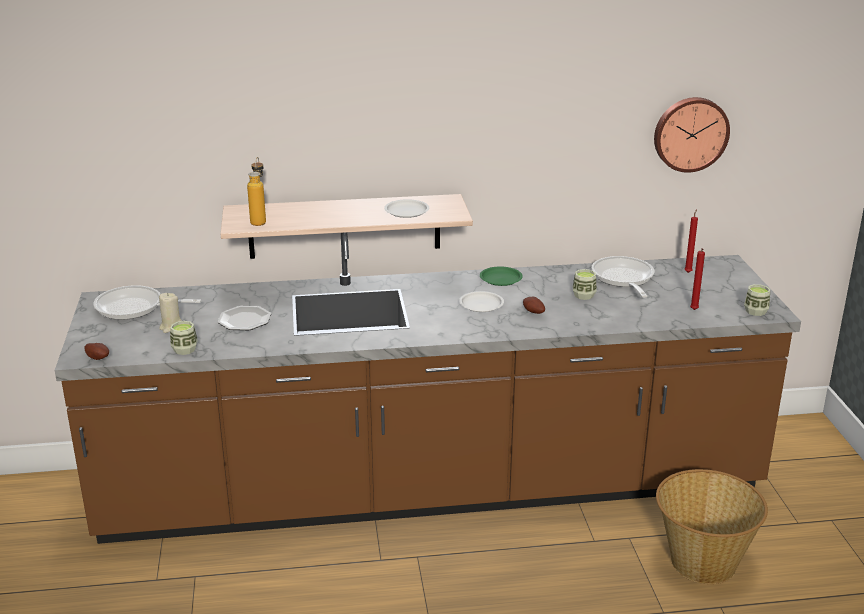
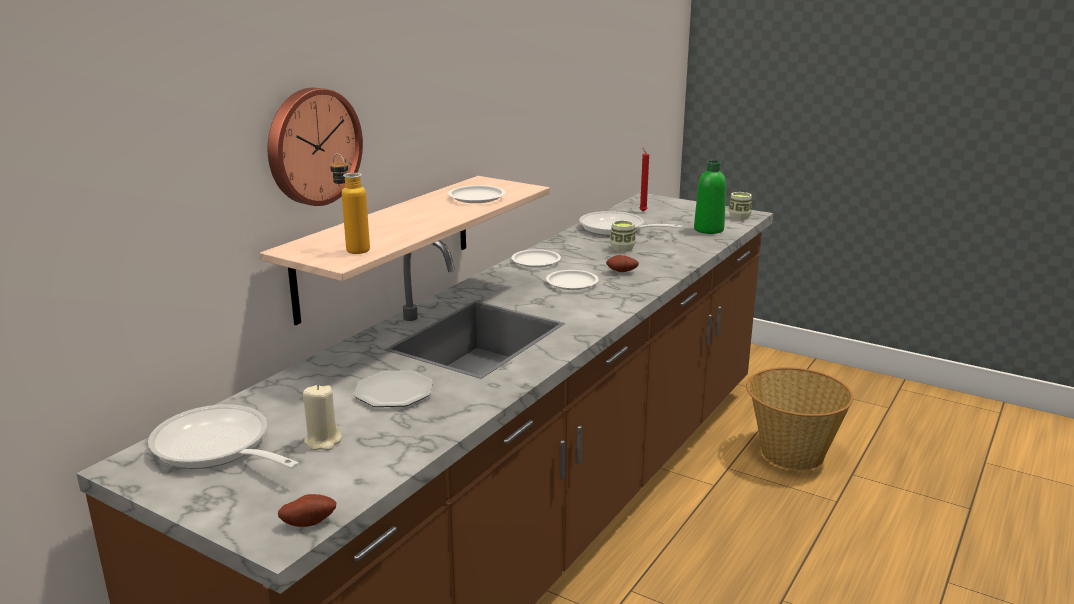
camera: 50 degrees left, 5 degrees down
(135, 308) = (217, 448): frying pan -> frying pan turned 75 degrees clockwise
(184, 349) = (401, 451): cup -> none
(501, 279) = (536, 261): green plate -> white plate
(690, 133) = (610, 77): wall clock -> wall clock (312, 146)
(694, 310) = (708, 230): red candle -> green bottle

